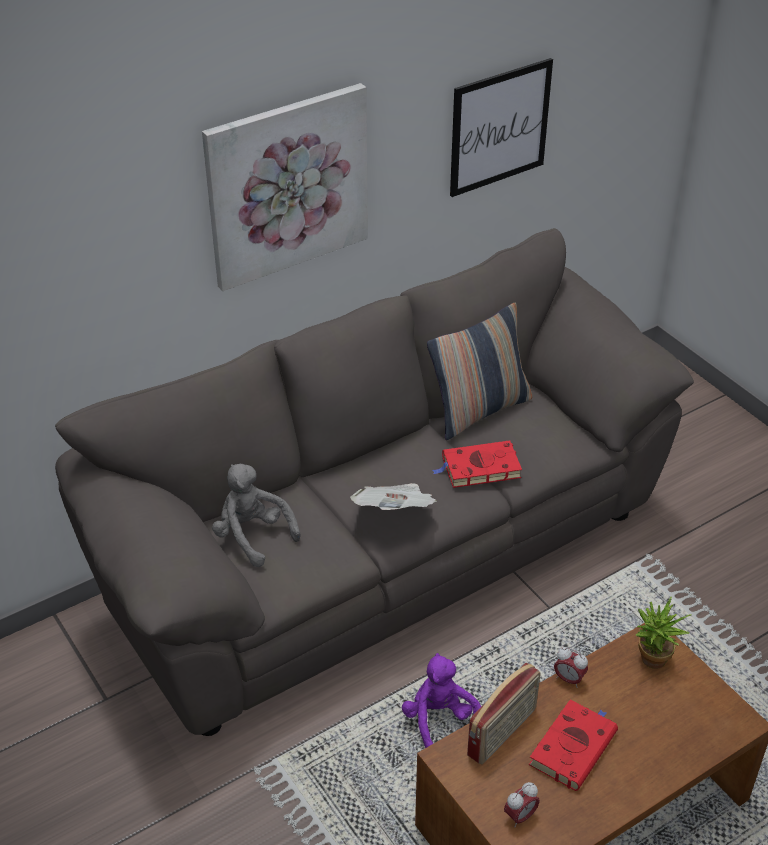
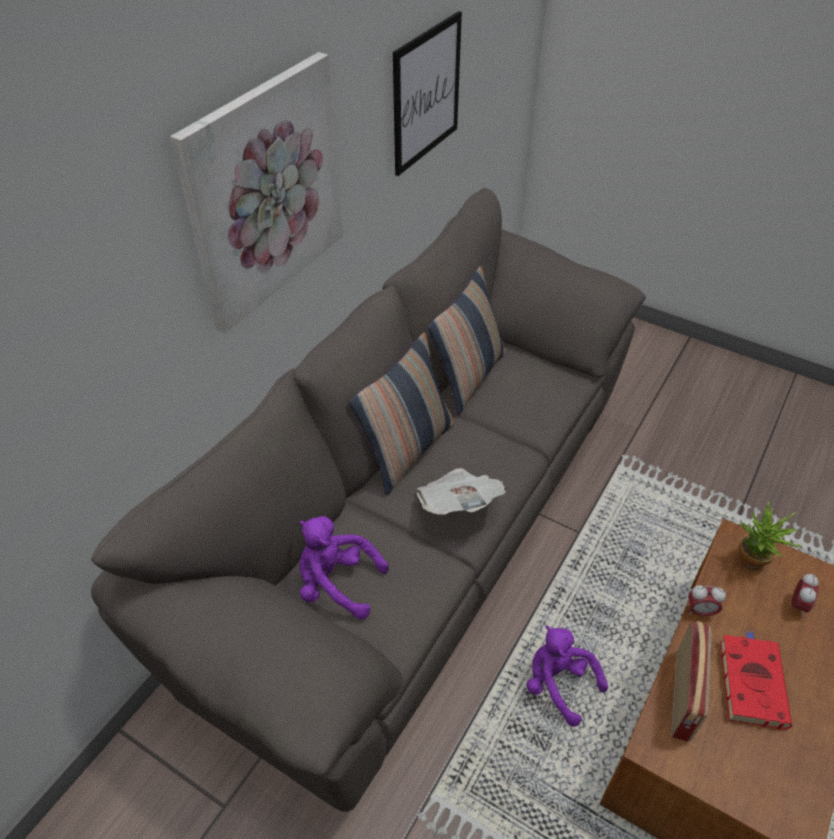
camera: 25 degrees left, 5 degrees up
(252, 536) = (337, 584): grey plush toy -> purple plush toy
(379, 455) = (407, 450): none -> pillow
(479, 468) = (505, 433): red book -> none
(520, 816) = (759, 783): alarm clock -> alarm clock (797, 605)

